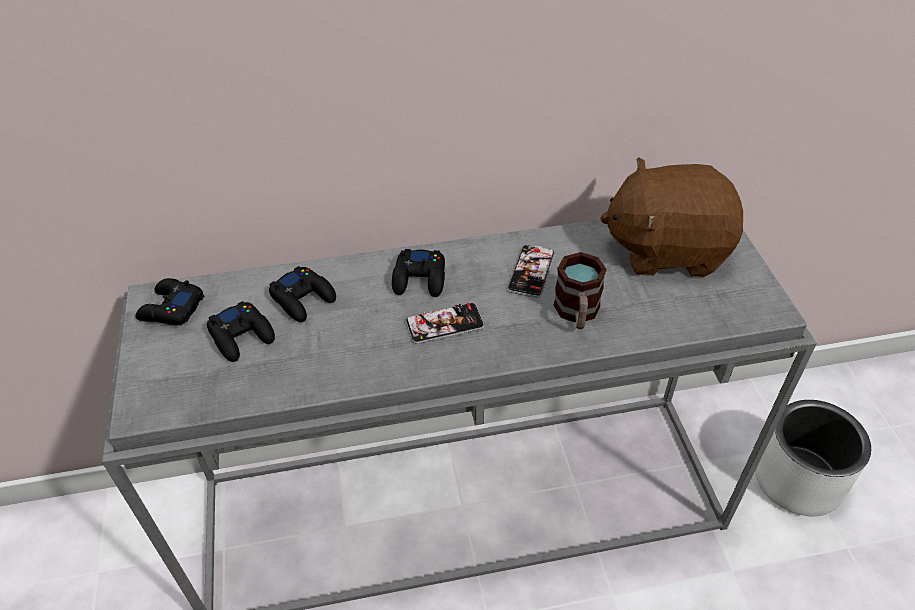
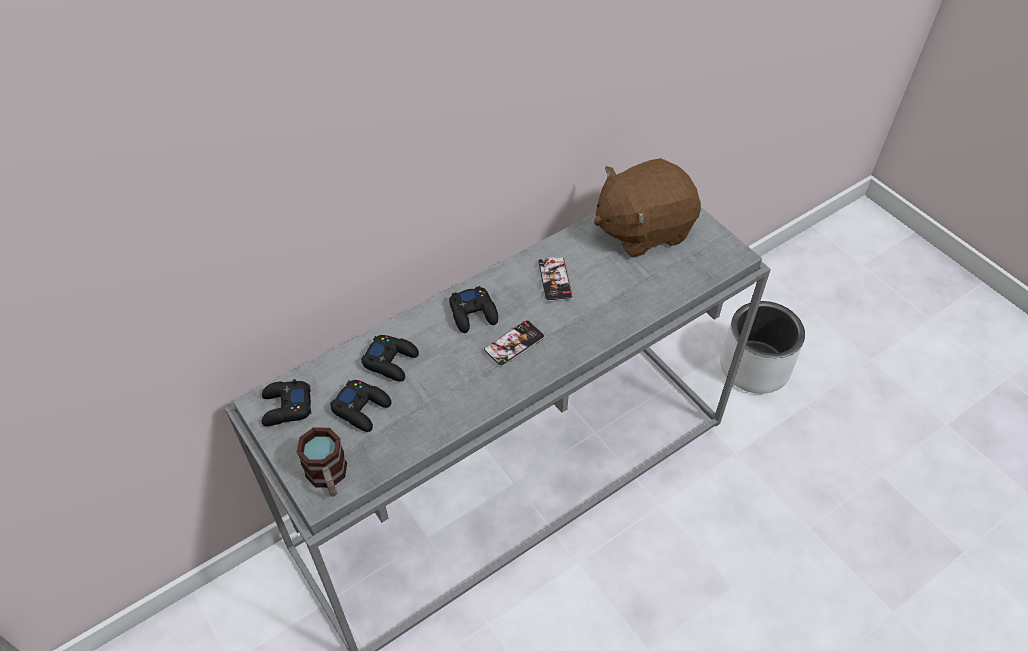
camera: 25 degrees left, 5 degrees up
(577, 313) = (605, 302): mug -> mug (328, 477)

